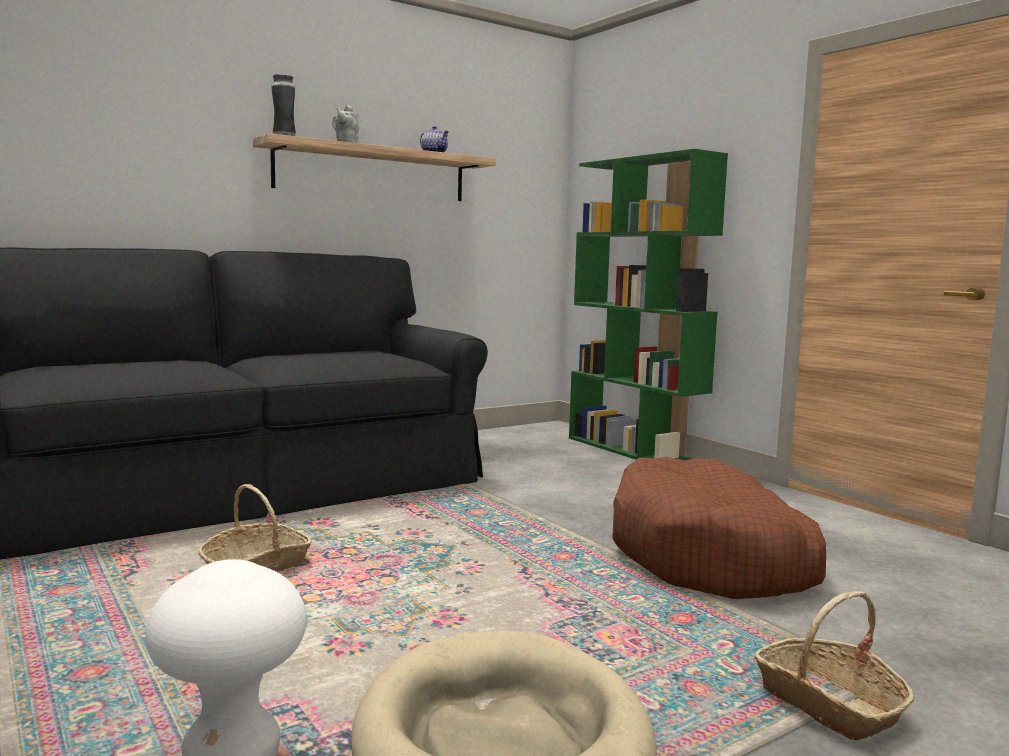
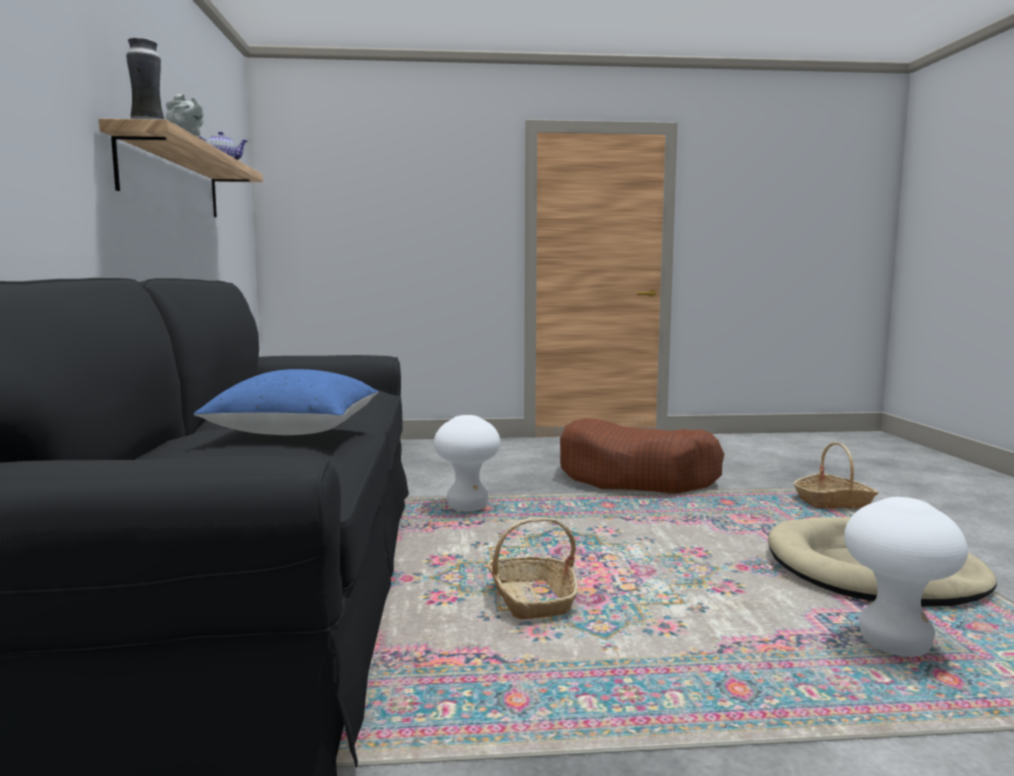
camera: 60 degrees left, 0 degrees up
(185, 367) = (295, 432): none -> blue pillow
(474, 506) = (467, 507): none -> white stool
(635, 451) = (401, 444): green bookcase -> none

